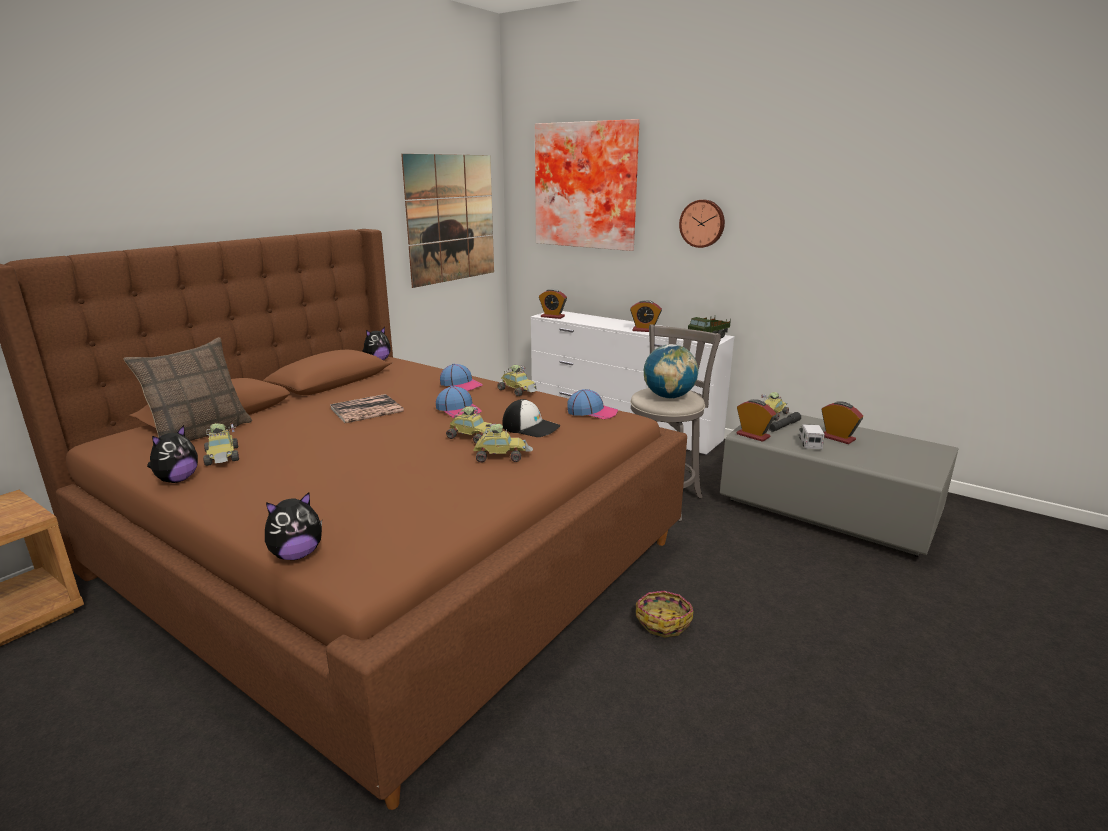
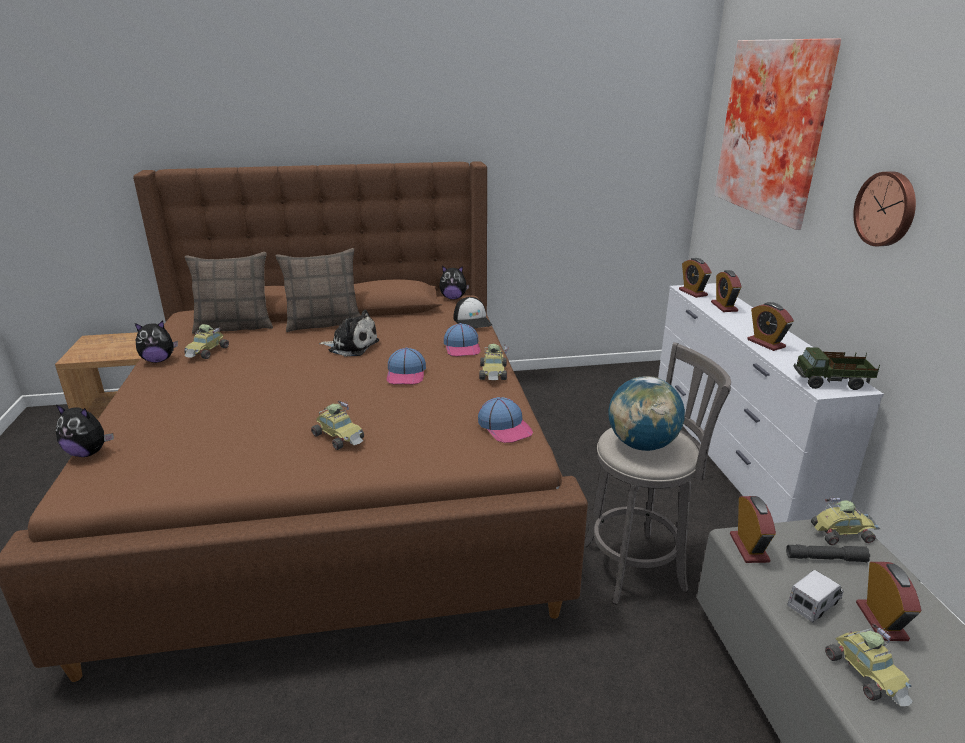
camera: 45 degrees right, 5 degrees up
(298, 404) = (324, 323): none -> pillow
(366, 410) = (351, 346): book -> plush toy
(451, 219) = (610, 155): picture -> none
(473, 437) = (361, 407): toy car -> toy car (866, 673)
(531, 427) = (419, 419): cap -> cap (472, 321)
(586, 319) = (724, 307): none -> alarm clock
(663, 621) = (425, 695): basket -> none

